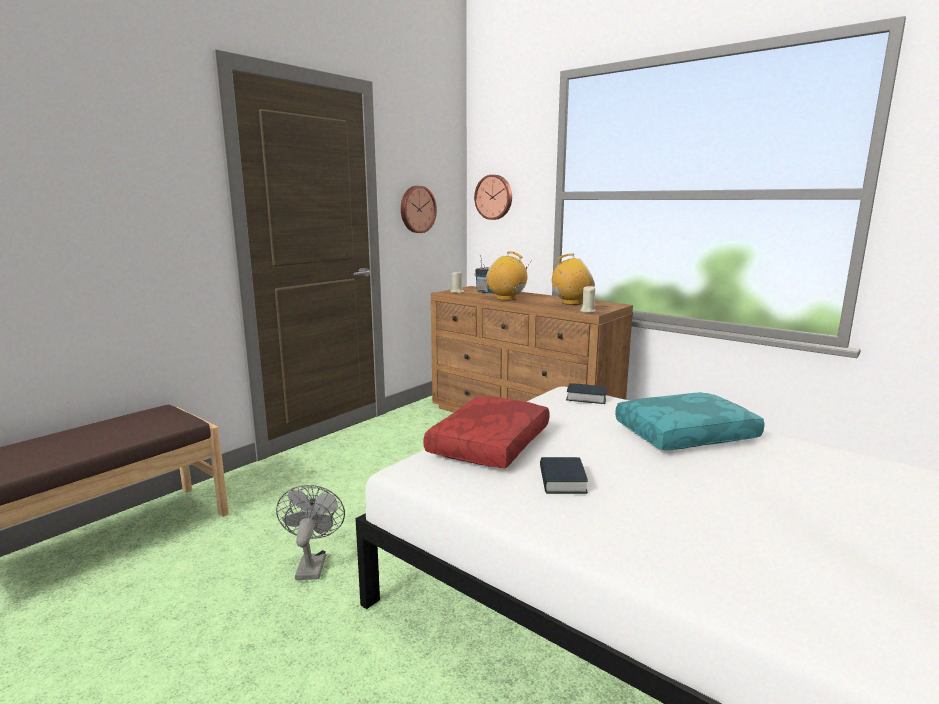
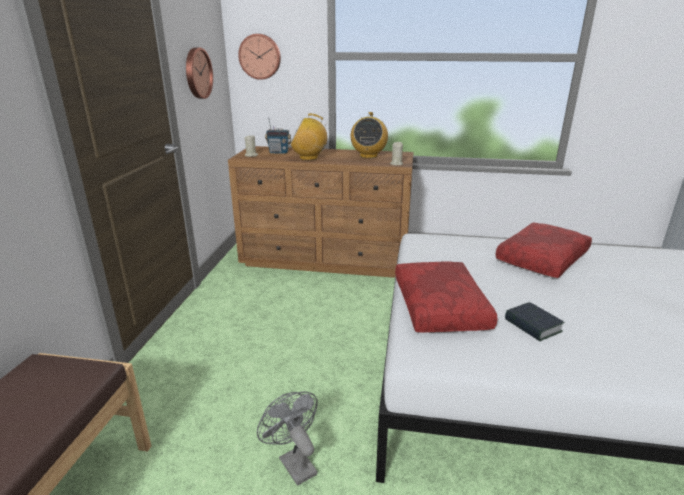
camera: 30 degrees left, 10 degrees up
(571, 303) = (368, 156): radio -> radio turned 135 degrees clockwise
(586, 398) = (442, 241): book -> none
(685, 433) = (540, 258): turquoise pillow -> red pillow

